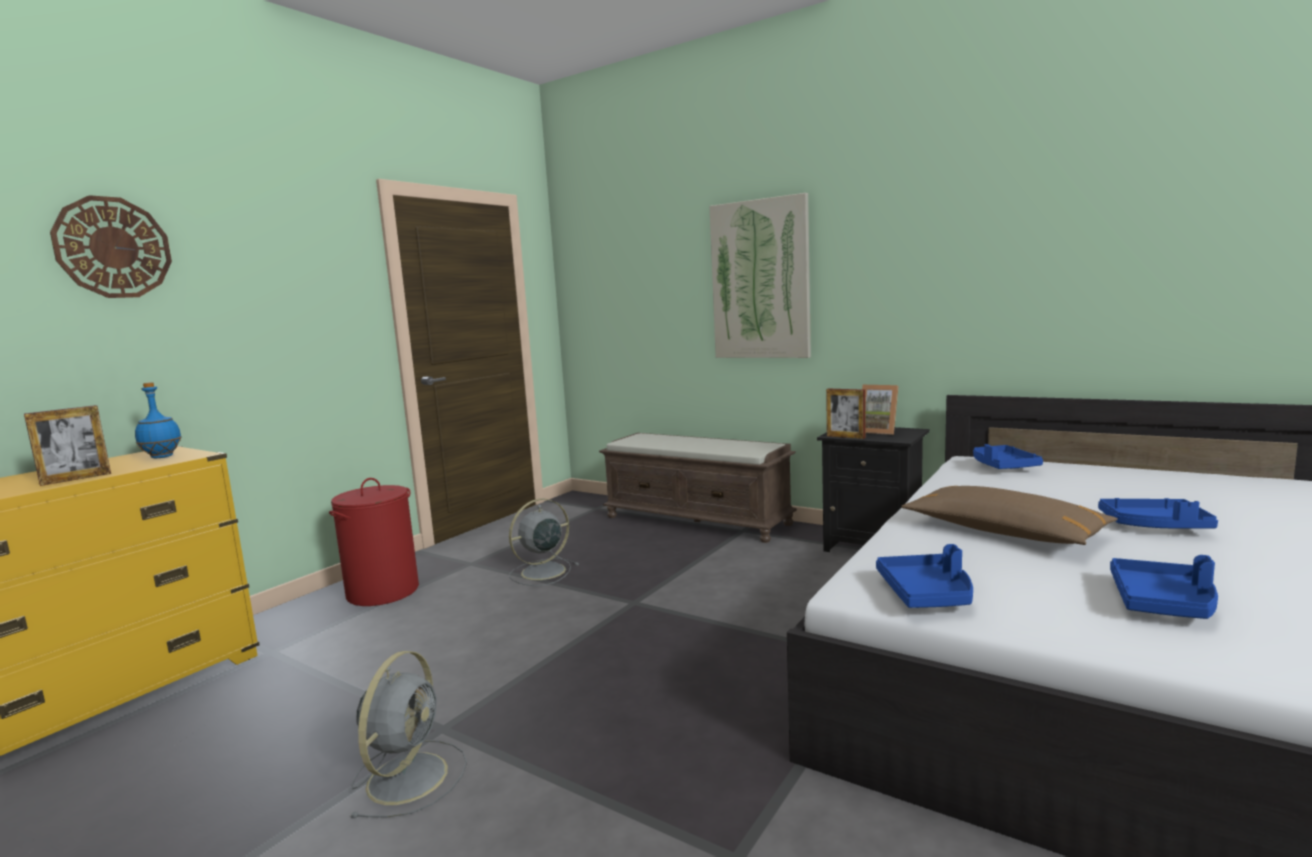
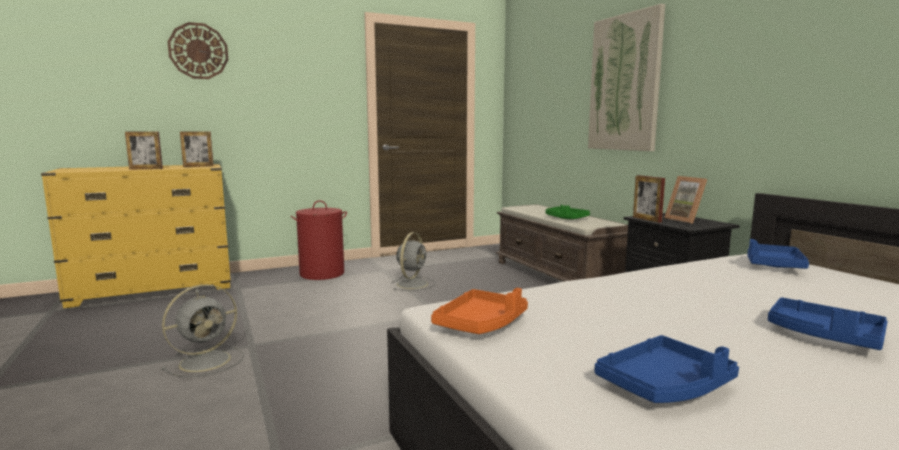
camera: 30 degrees right, 0 degrees up
(162, 457) = (198, 166): blue bottle -> picture frame
(541, 572) = (413, 284): grey fan -> grey fan turned 120 degrees clockwise
(712, 447) = (565, 218): none -> green tray
(927, 594) = (481, 324): blue tray -> orange tray
(1003, 532) = (651, 306): brown pillow -> none

